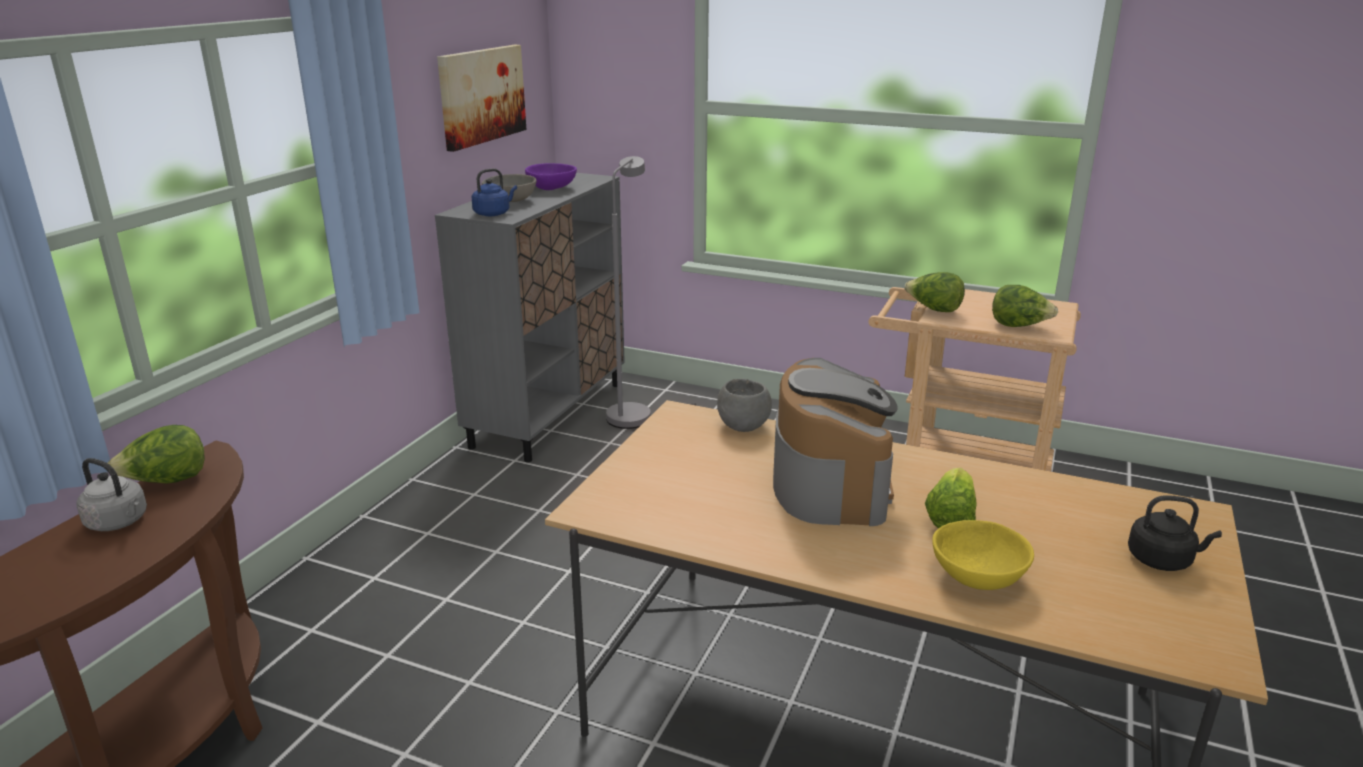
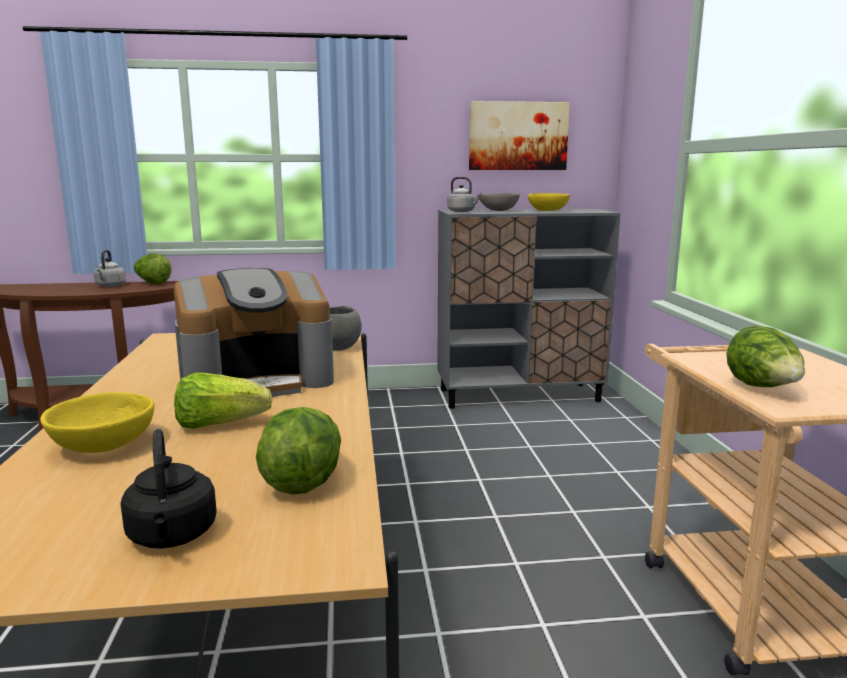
camera: 60 degrees right, 10 degrees down
(493, 213) = (462, 211): blue kettle -> grey kettle
(551, 188) = (547, 211): purple bowl -> yellow bowl
(630, 412) = (567, 416): grey floor lamp -> none
(933, 310) = (709, 352): lettuce -> lettuce (303, 480)

